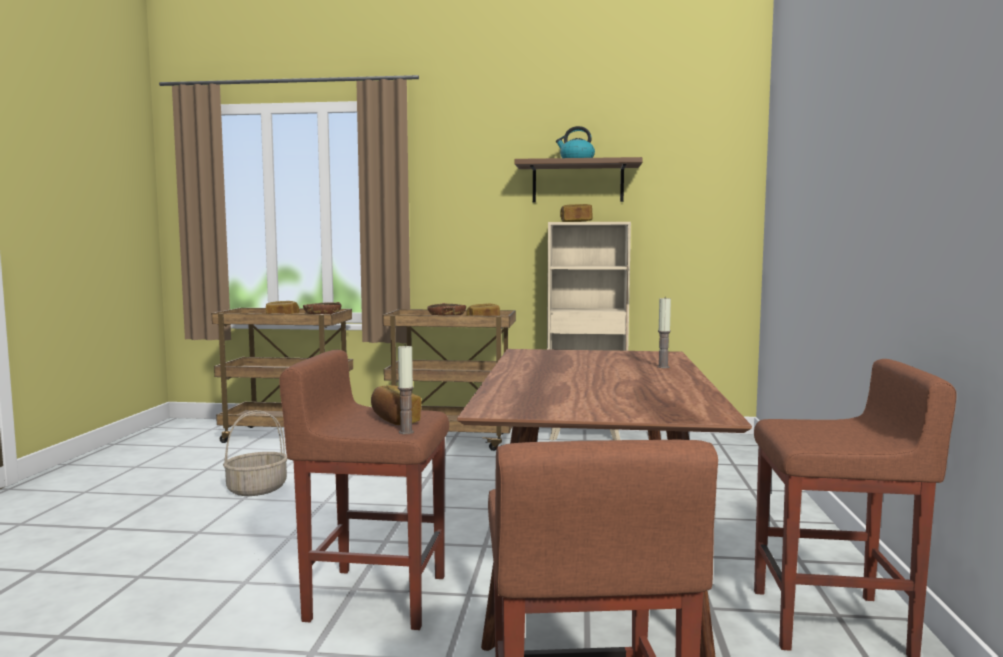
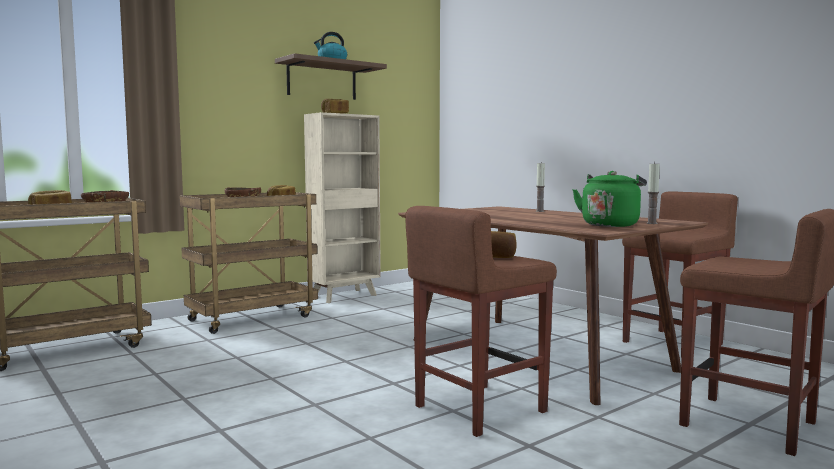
camera: 45 degrees left, 0 degrees up
(257, 489) = (176, 389): basket -> none
(406, 432) = (530, 259): candle -> candle (651, 223)
(573, 403) = (610, 225): none -> green kettle

